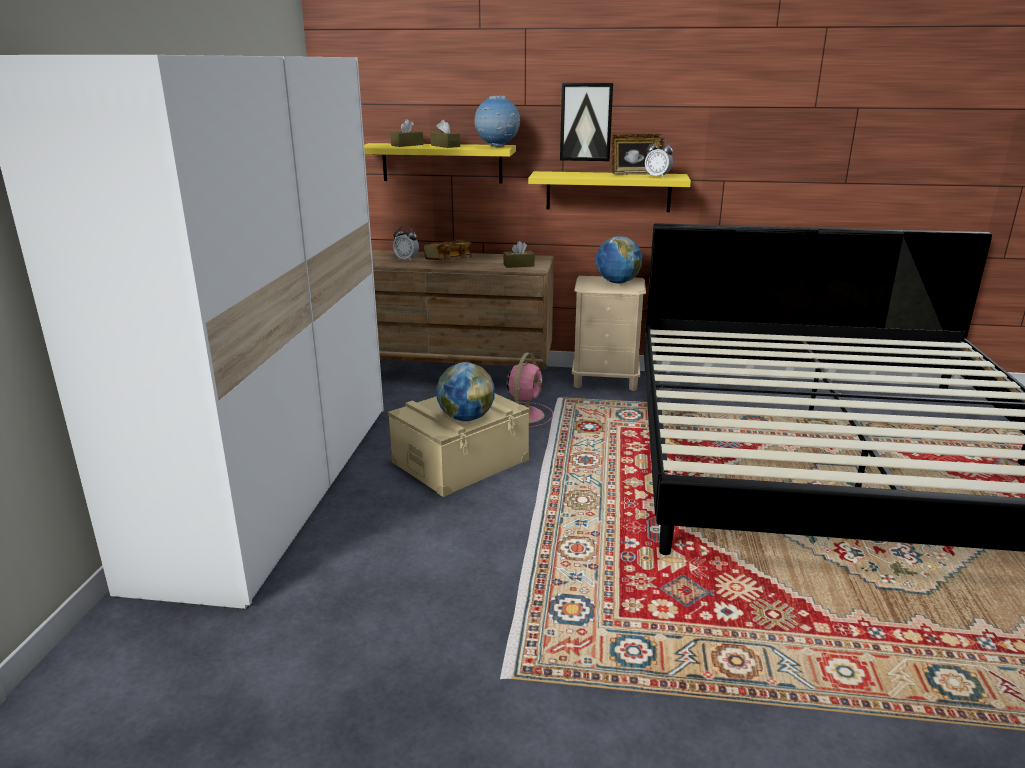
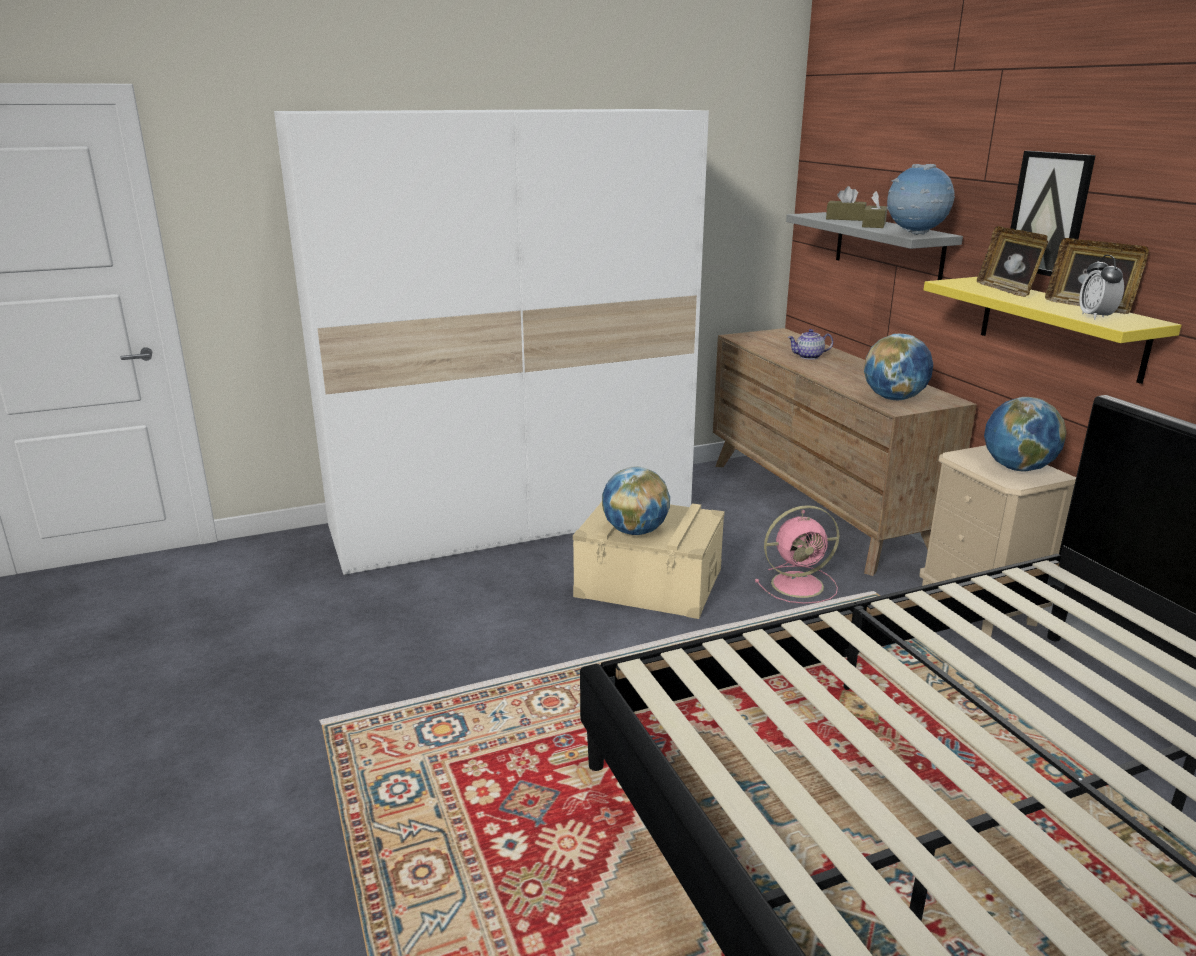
camera: 60 degrees right, 0 degrees up
(406, 259) = (808, 357): alarm clock -> teapot
(442, 163) = (888, 247): yellow shelf -> grey shelf
(448, 260) = (841, 370): book -> none
(518, 265) = (894, 398): brown tissue box -> globe
(578, 174) = (1007, 290): none -> picture frame

